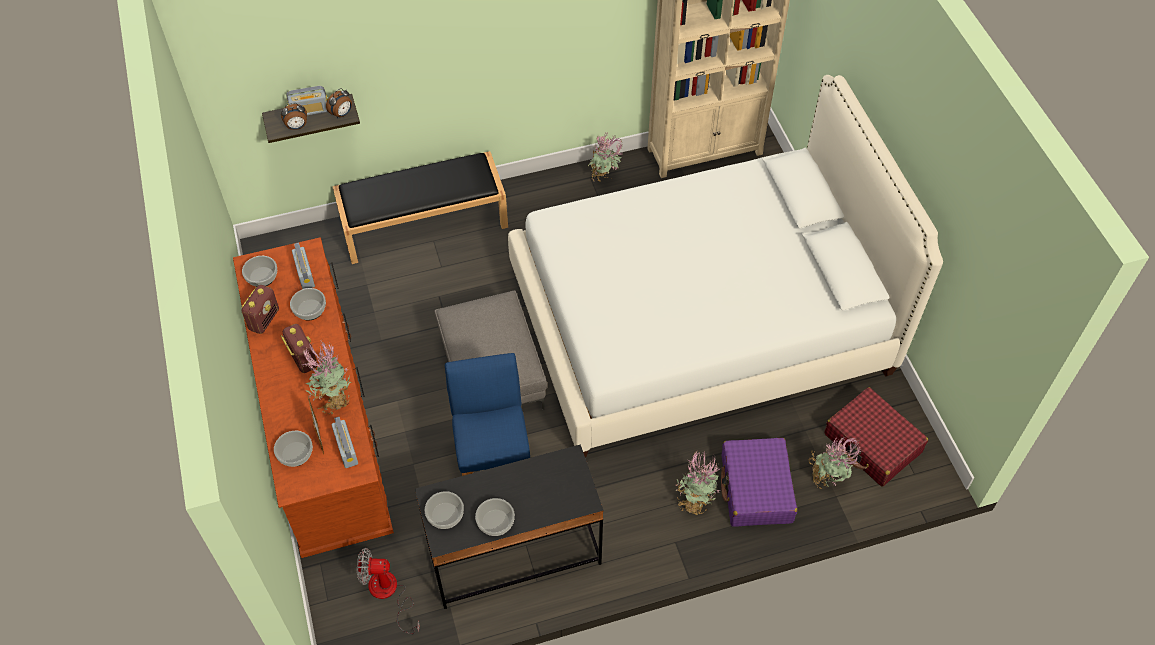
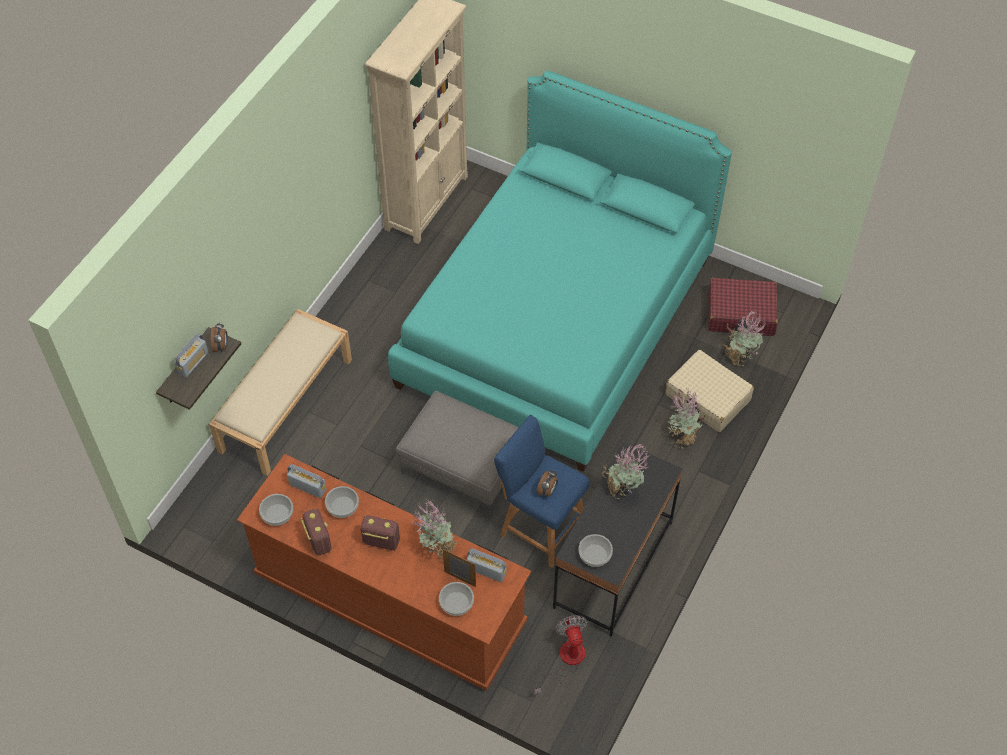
camera: 45 degrees left, 0 degrees up
(297, 127) = (199, 381): alarm clock -> alarm clock (547, 491)
(388, 594) = (566, 660): fan -> fan turned 120 degrees clockwise
(425, 222) = (286, 403): black bench -> beige bench
(495, 521) = (629, 531): bowl -> none
(604, 178) = (379, 273): potted plant -> potted plant (623, 489)
(700, 322) = (556, 321): white bed -> turquoise bed
(756, 489) = (707, 398): purple suitcase -> beige suitcase

